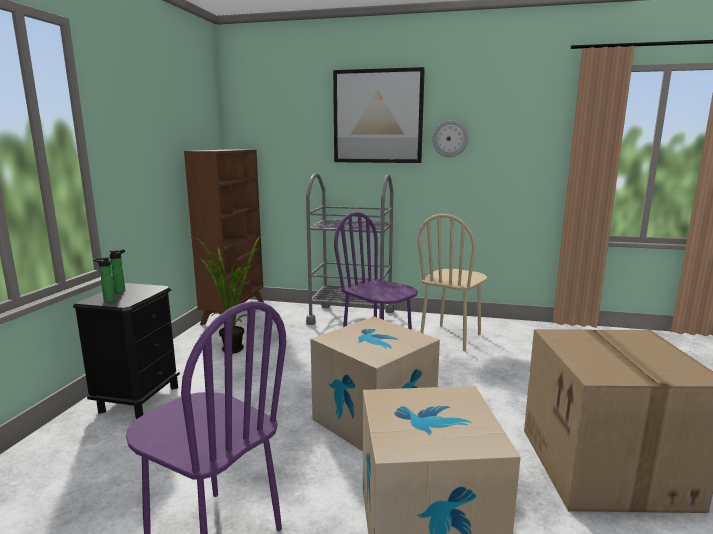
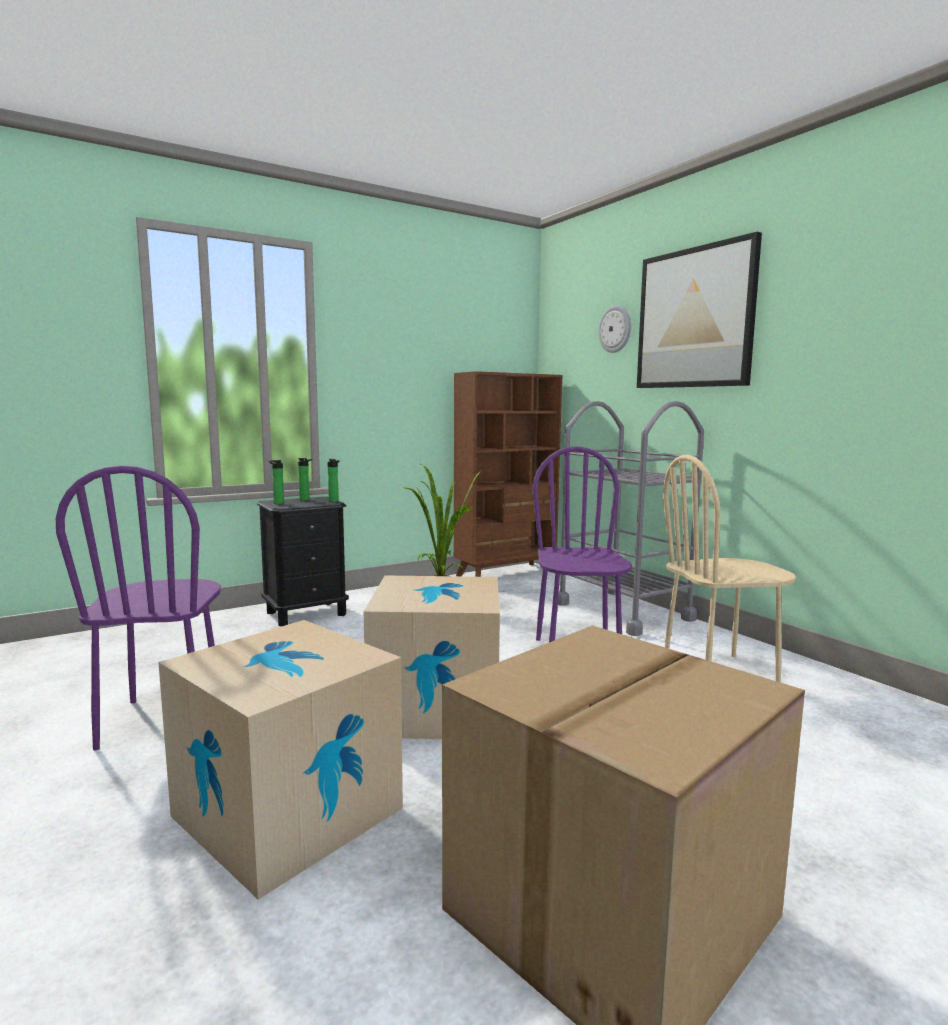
camera: 45 degrees right, 5 degrees down
(155, 286) = (334, 501): none -> bottle
(450, 138) = (795, 343): wall clock -> wall clock (615, 329)

